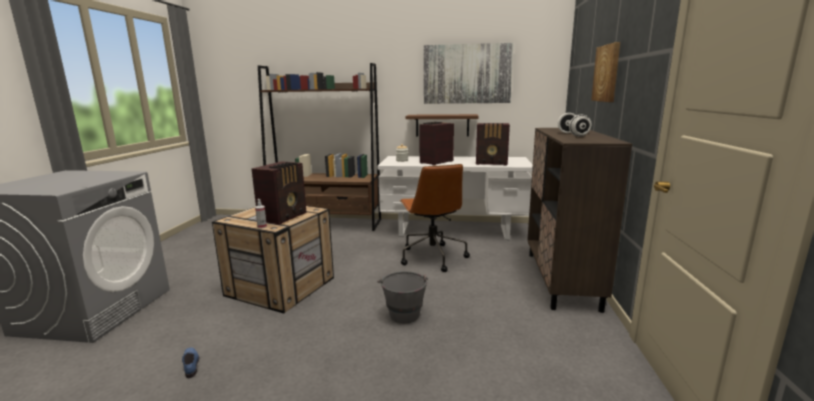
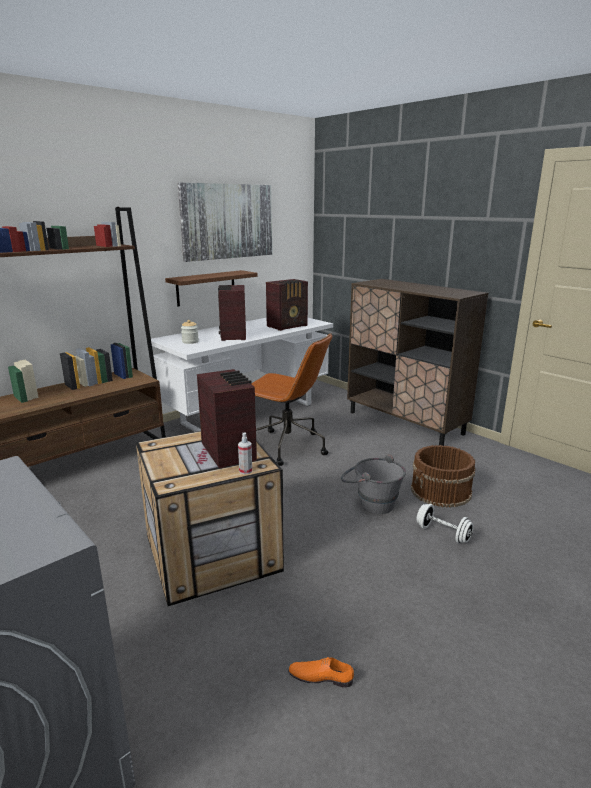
camera: 50 degrees left, 5 degrees up
(191, 364) = (320, 676): blue shoe -> orange shoe
(470, 334) = (441, 491): none -> brown bucket
(572, 134) = (418, 288): white dumbbell -> white dumbbell (443, 533)
(607, 73) = (415, 228): picture -> none

